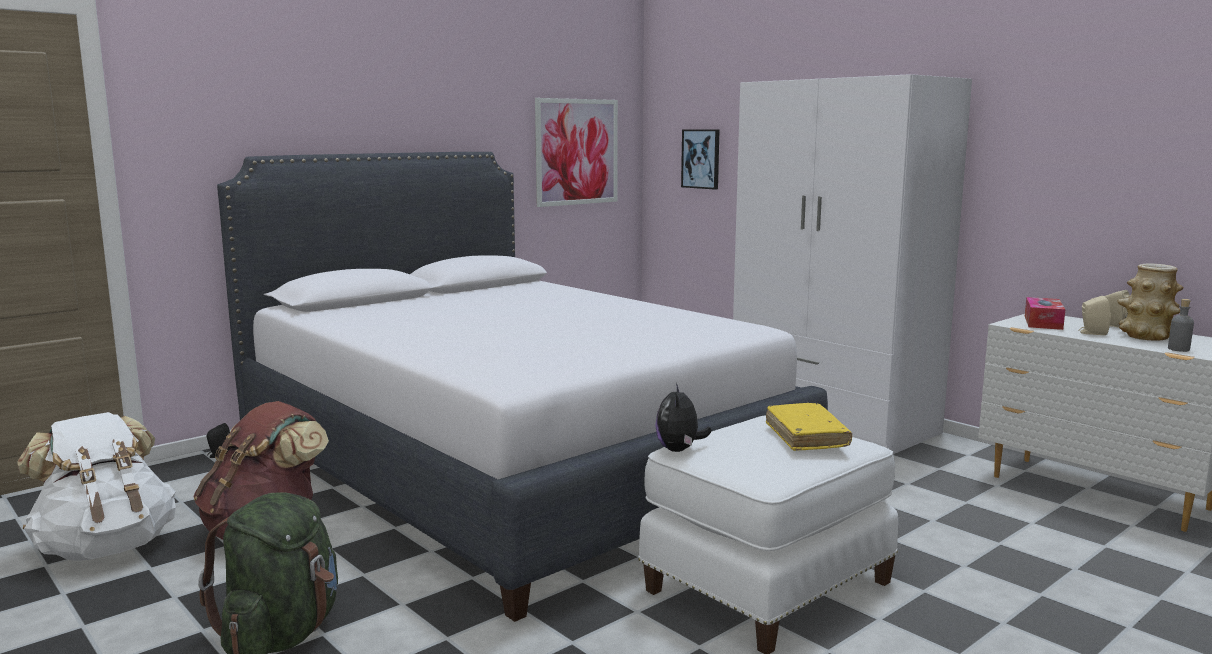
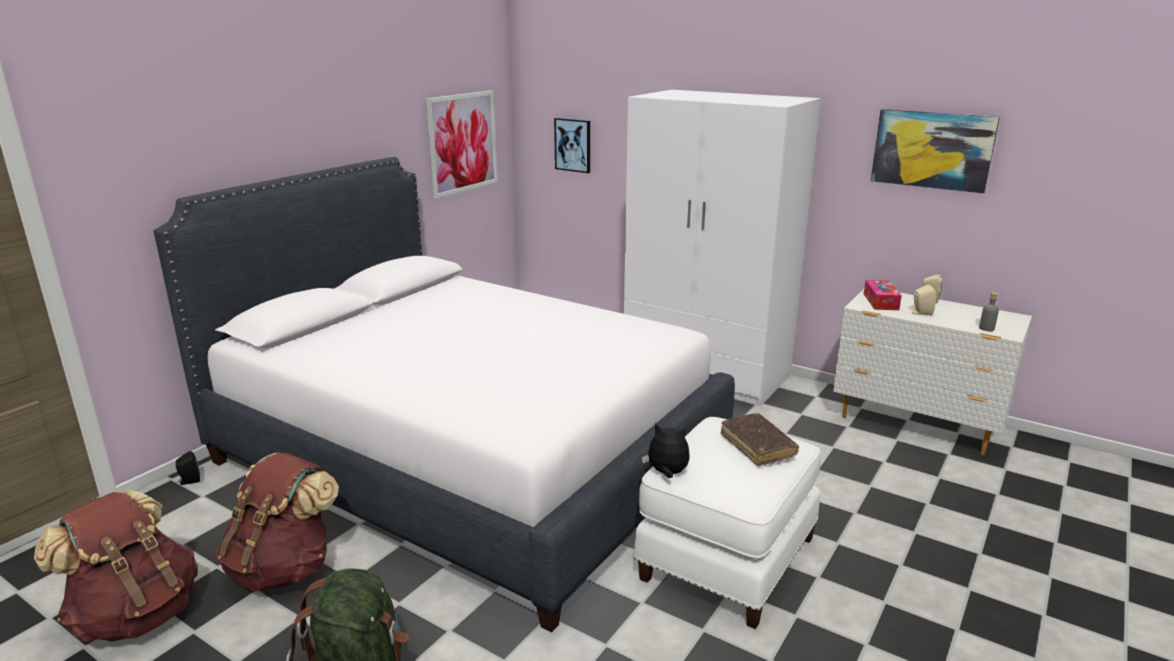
camera: 15 degrees left, 10 degrees up
(106, 548) = (136, 615): white backpack -> brown backpack
(679, 450) = (667, 473): plush toy -> plush toy turned 120 degrees clockwise
(806, 436) = (757, 446): yellow book -> brown book
(1111, 130) = (932, 150): none -> picture
(1146, 336) = (958, 313): vase -> none

